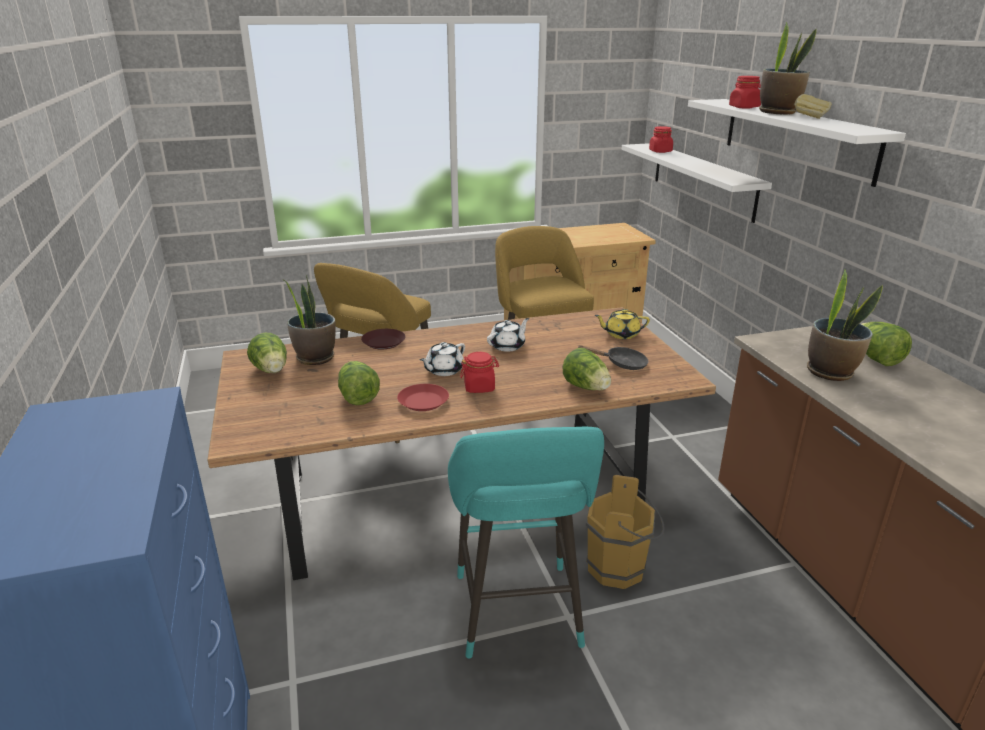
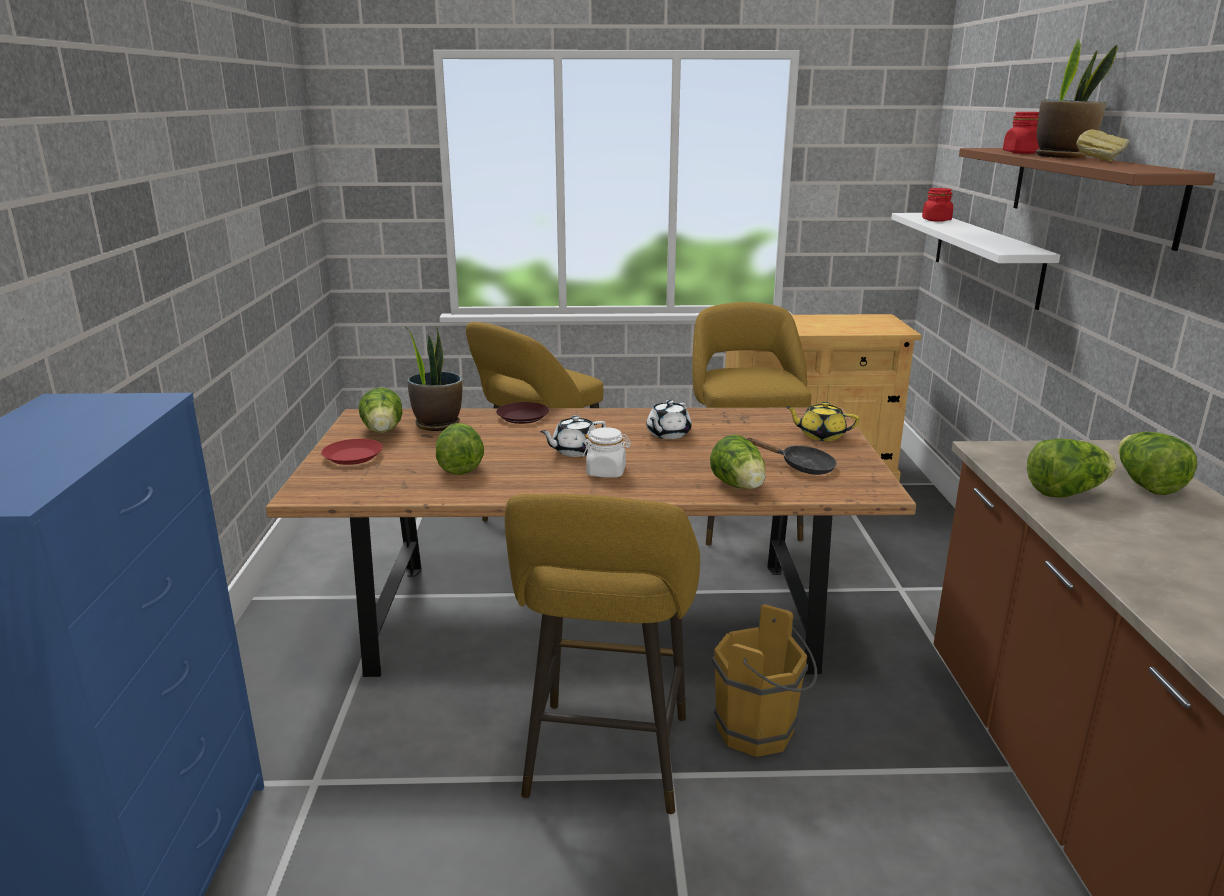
camera: 15 degrees right, 5 degrees down
(423, 401) = (531, 479): red plate -> red plate (353, 456)
(479, 387) = (606, 472): red jar -> white jar
(508, 346) = (667, 434): white teapot -> white teapot turned 150 degrees clockwise
(518, 616) = (606, 763): turquoise stool -> yellow stool
(796, 138) = (1089, 192): white shelf -> brown shelf
(830, 372) = (1065, 492): potted plant -> lettuce

